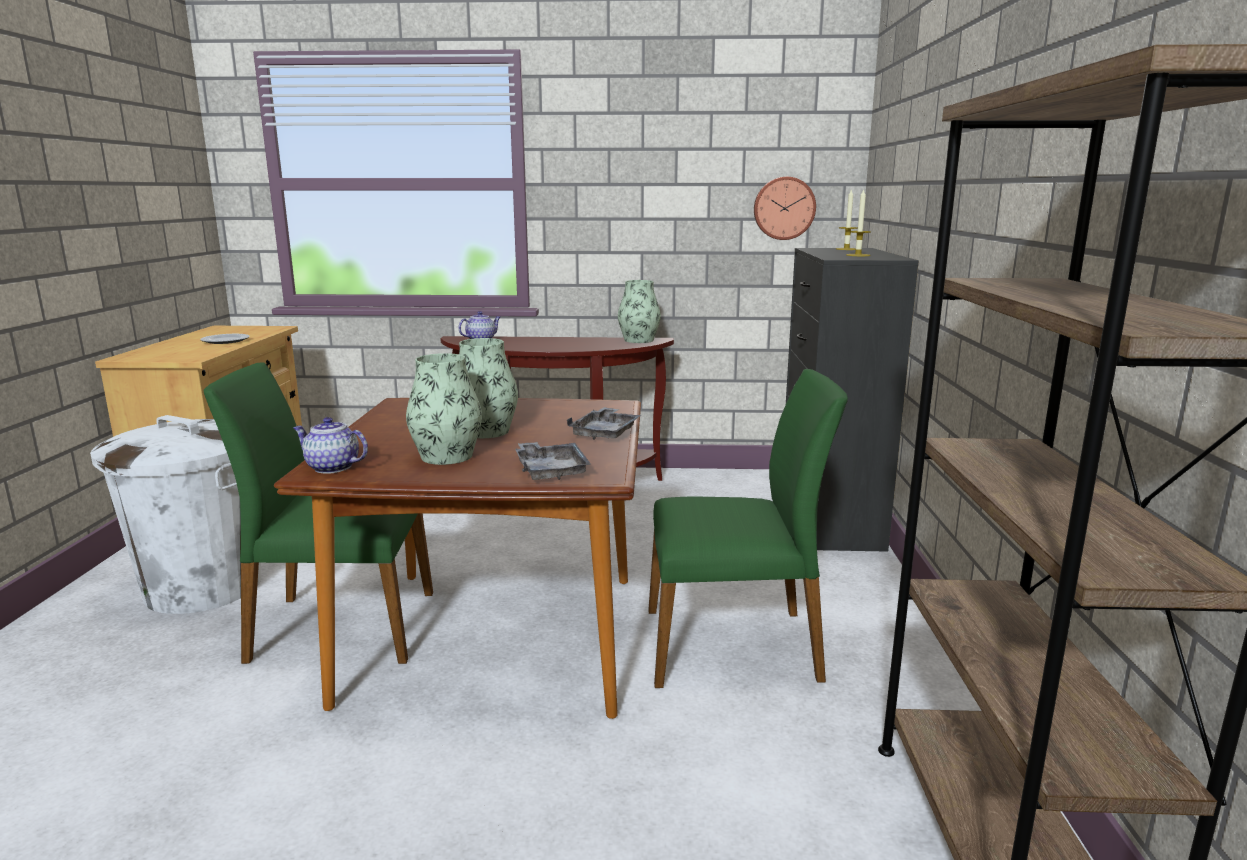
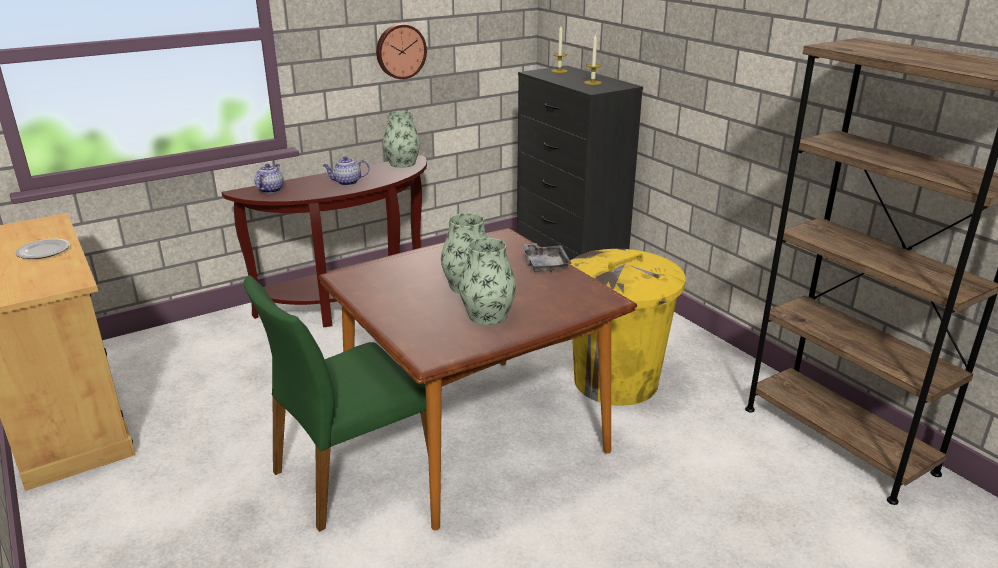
camera: 35 degrees left, 10 degrees up
(204, 586) = (176, 493): white trash can -> none
(331, 467) = (432, 350): teapot -> teapot (347, 182)
(550, 471) = (572, 306): grey tray -> none
(733, 645) = (616, 381): green chair -> yellow trash can
(784, 208) = (485, 33): wall clock -> wall clock (400, 51)

